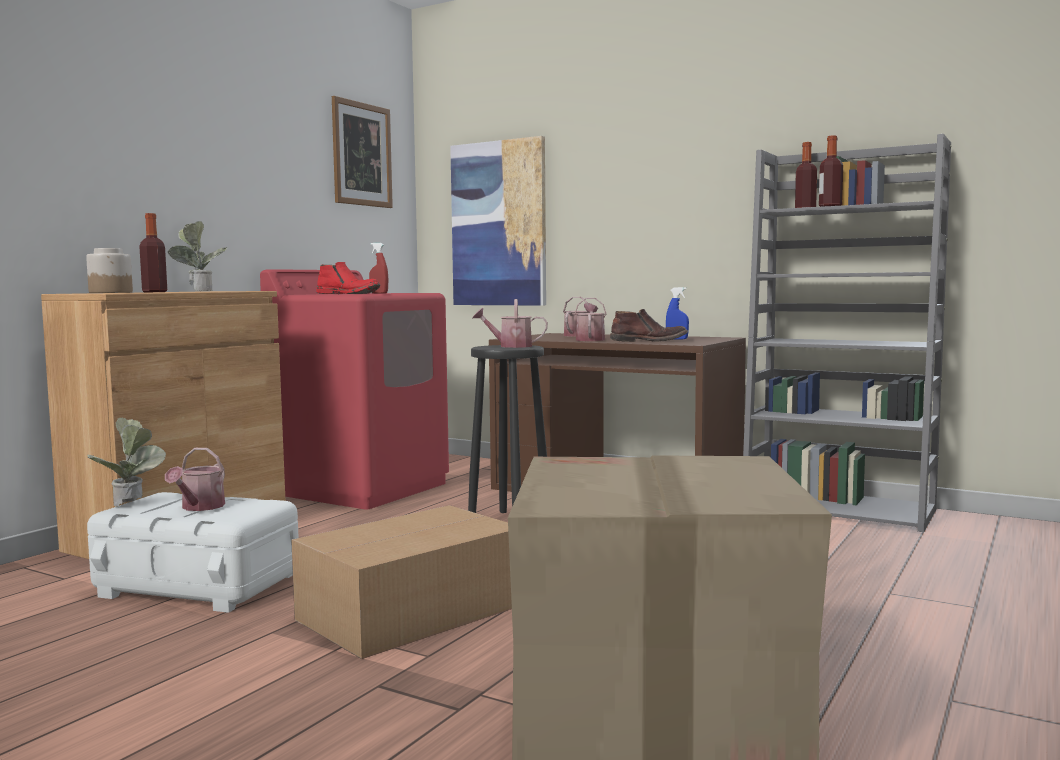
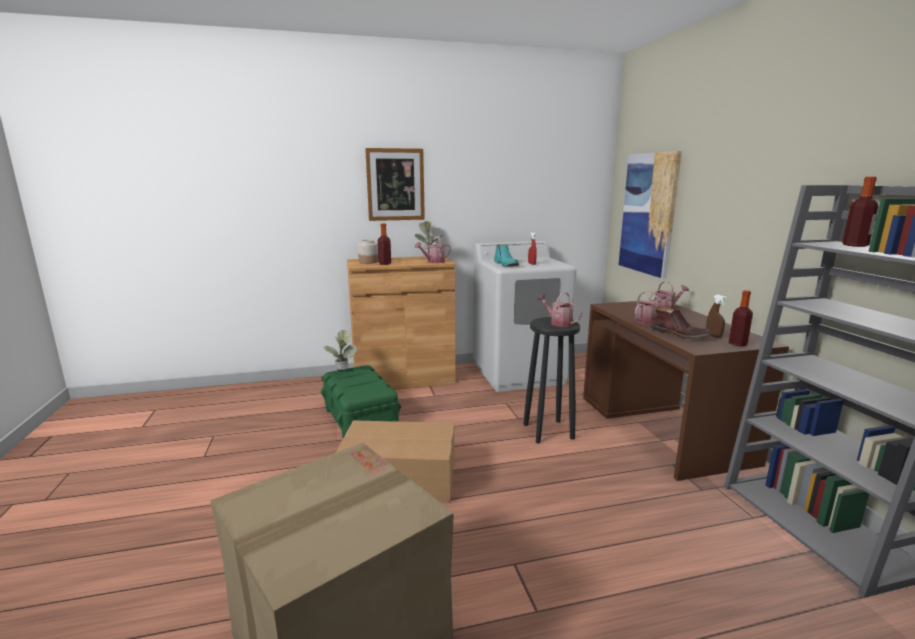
camera: 45 degrees right, 10 degrees up
(197, 586) = (360, 417): white storage box -> green storage box
(200, 507) = (357, 383): watering can -> watering can (433, 262)
(349, 294) = (506, 264): red boot -> turquoise boot
(361, 154) = (563, 164): picture -> picture (395, 184)
(361, 488) = (519, 373): red washing machine -> white washing machine
(677, 339) = (713, 336): blue spray bottle -> brown spray bottle
(830, 206) = (865, 250): bottle -> bottle (737, 344)

